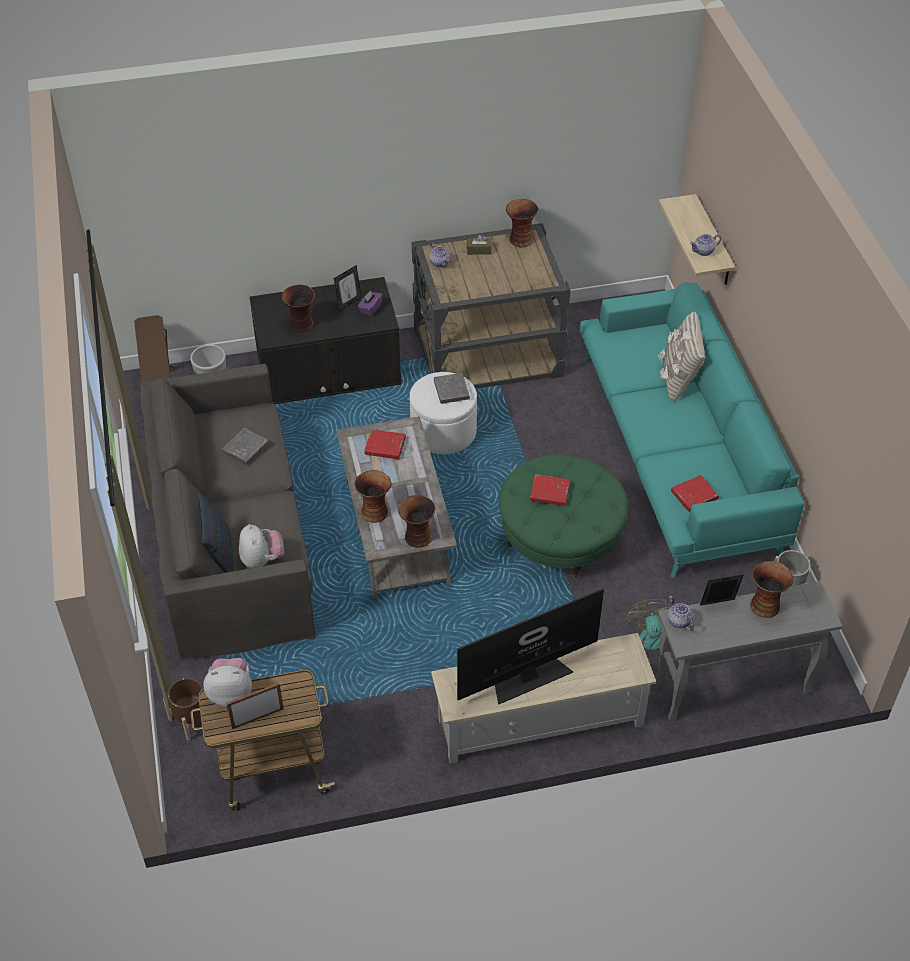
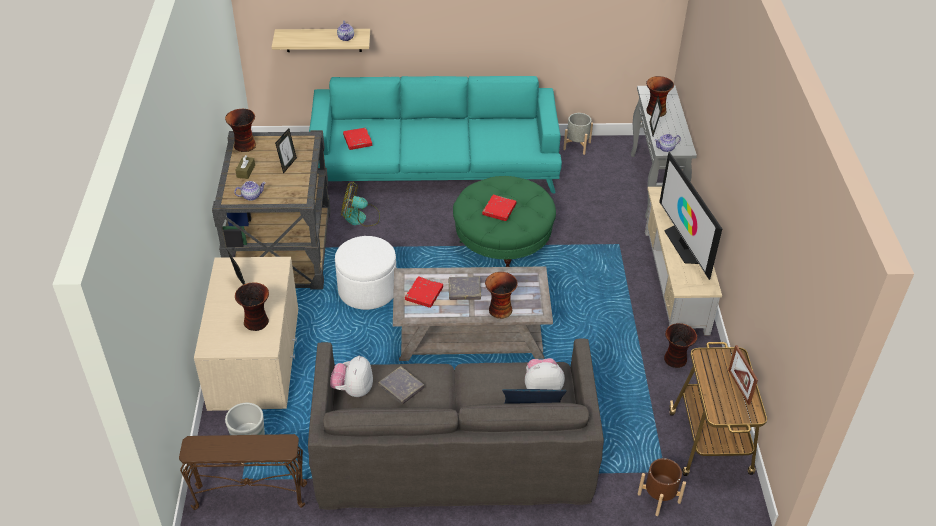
camera: 80 degrees left, 5 degrees down
(231, 693) = (713, 402): plush toy -> plush toy (353, 390)
(329, 369) = (255, 357): black cabinet -> beige cabinet
(370, 308) = (256, 271): purple tissue box -> none
(417, 537) = (534, 287): vase -> vase (675, 360)
(451, 390) = (364, 248): grey book -> grey book (464, 290)
(499, 277) = (288, 165): none -> picture frame
(655, 644) = (613, 212): fan -> fan (360, 217)
(677, 379) = (397, 128): beige pillow -> none
(694, 495) = (518, 142): red book -> red book (357, 140)

